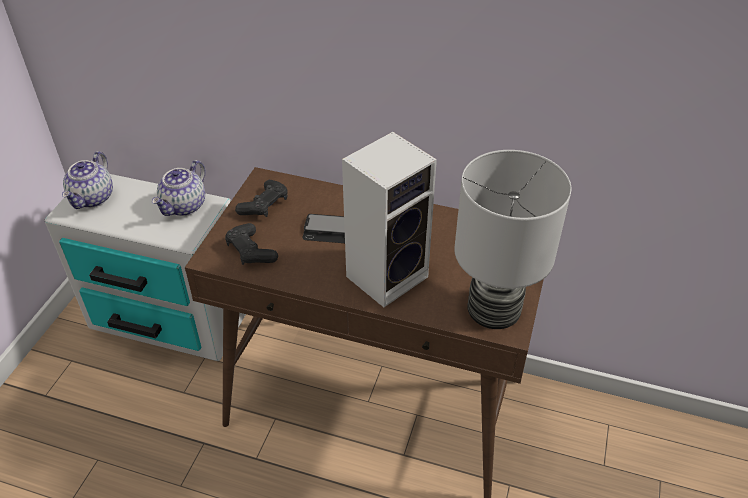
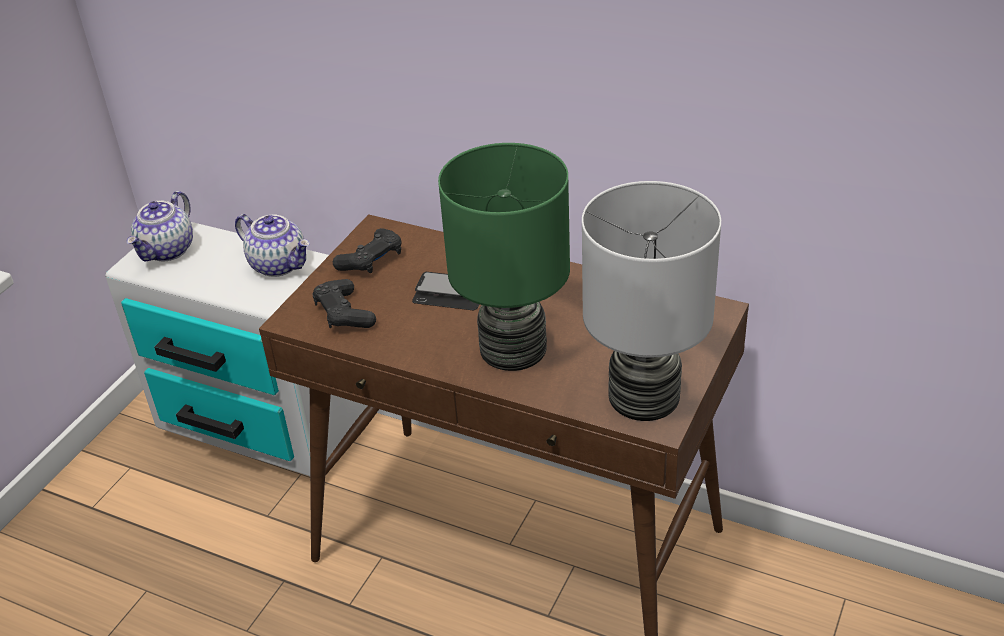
camera: 10 degrees right, 5 degrees down
(184, 206) = (279, 264): teapot -> teapot turned 90 degrees counterclockwise
(388, 274) = (513, 349): speaker -> green table lamp

